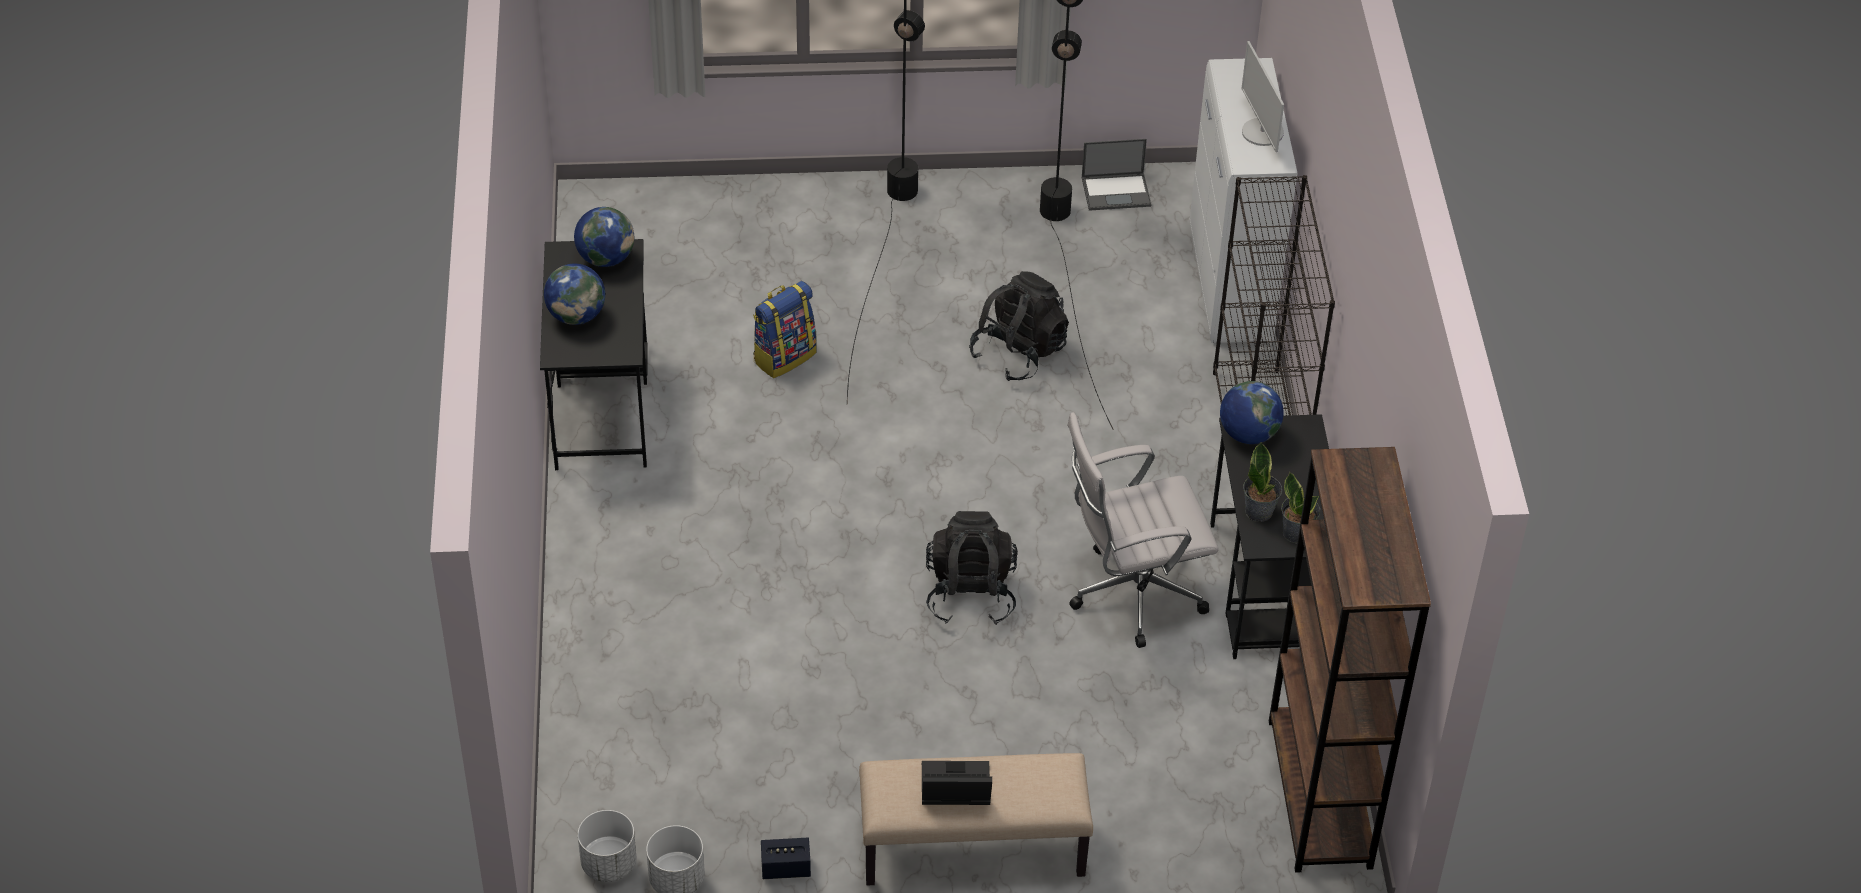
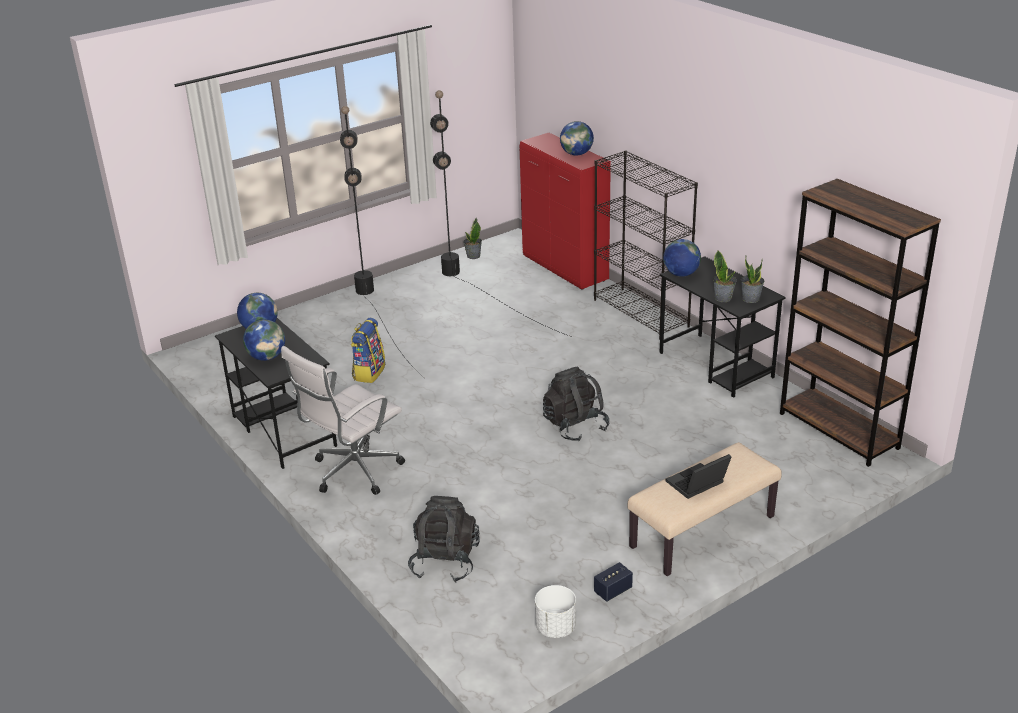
camera: 30 degrees left, 15 degrees down
(609, 864) = (506, 640): white planter -> none
(1018, 353) = (491, 327): black backpack -> black backpack (445, 562)
(1117, 191) = (473, 256): laptop -> potted plant
(1131, 595) = (655, 393): white office chair -> white office chair (353, 472)
(1230, 287) = (565, 269): white cabinet -> red cabinet
(1262, 132) = (576, 154): monitor -> globe

